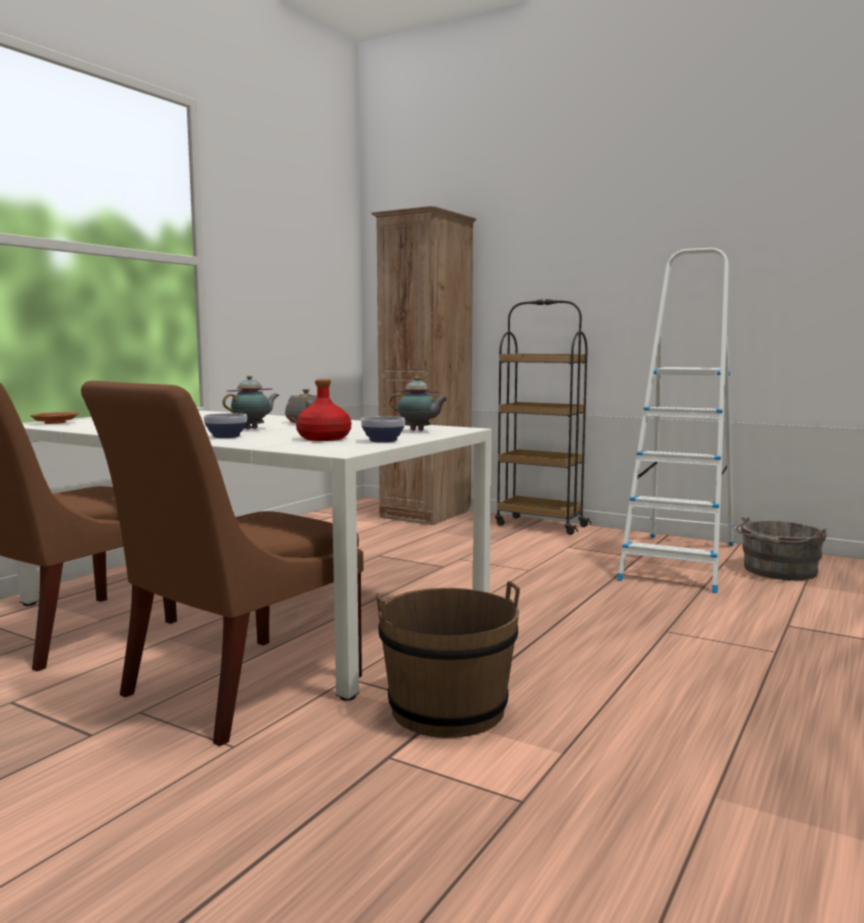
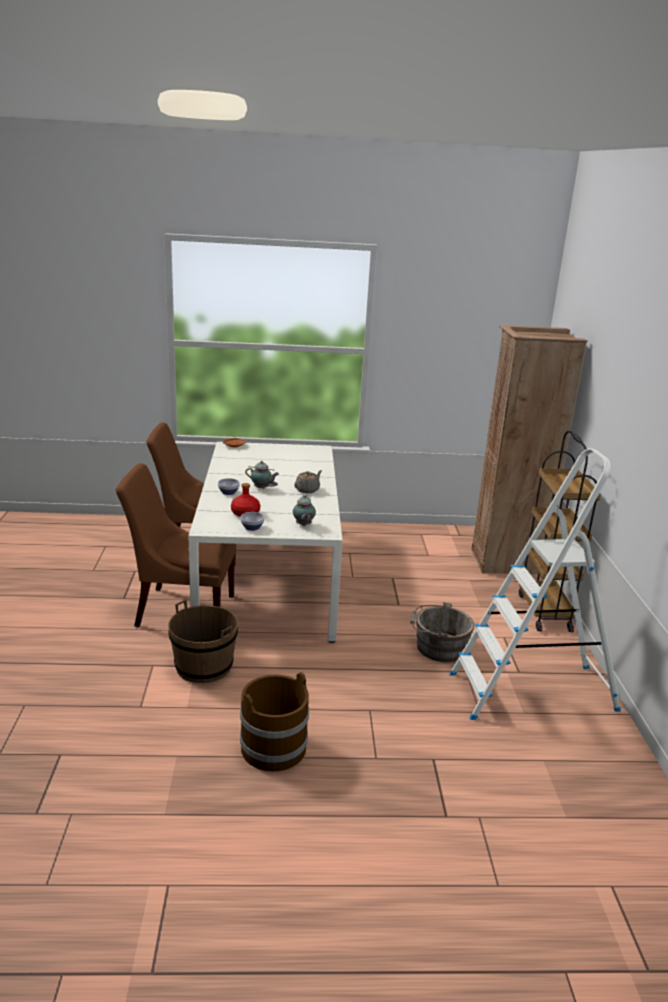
camera: 55 degrees right, 15 degrees up
(724, 707) = (274, 747): none -> brown bucket
(778, 571) = (566, 743): grey bucket -> grey bucket (438, 647)

